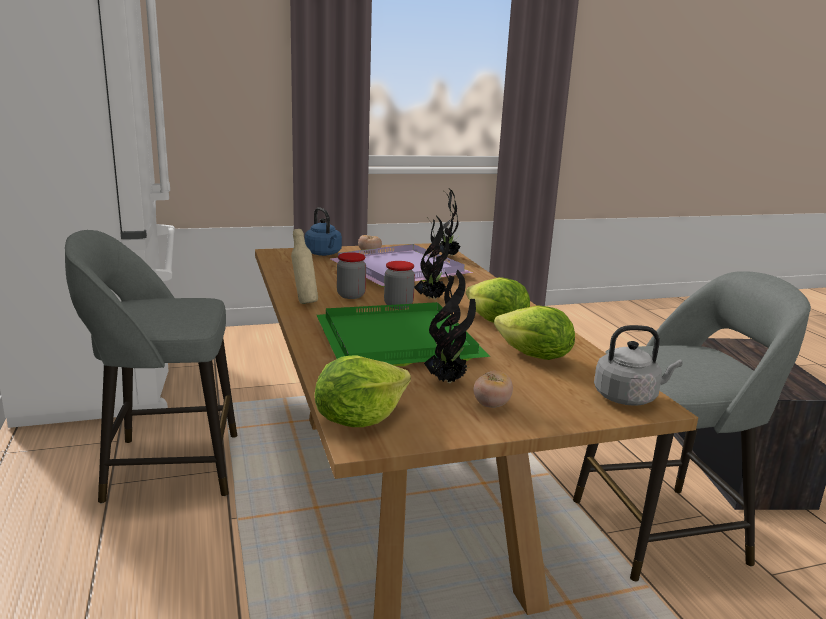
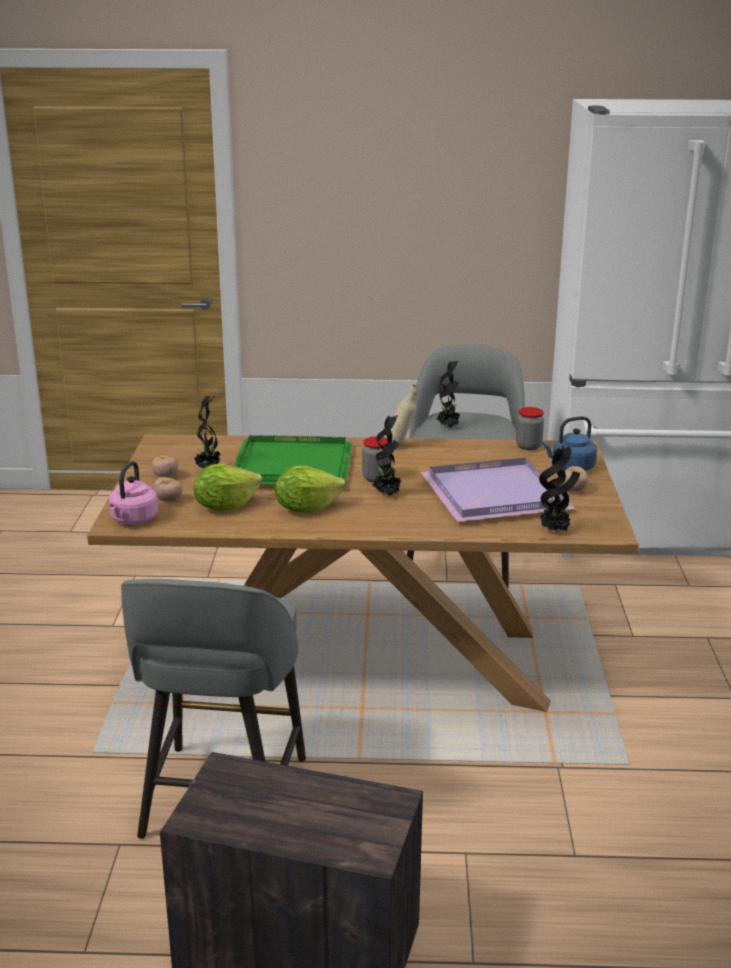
camera: 110 degrees right, 5 degrees up
(167, 316) = (449, 427): none -> potted plant
(351, 295) = (413, 464): jar -> jar (528, 446)
(359, 419) = (183, 442): lettuce -> none
(556, 388) = (168, 500): none -> tomato
(628, 397) = (133, 520): grey kettle -> pink kettle

